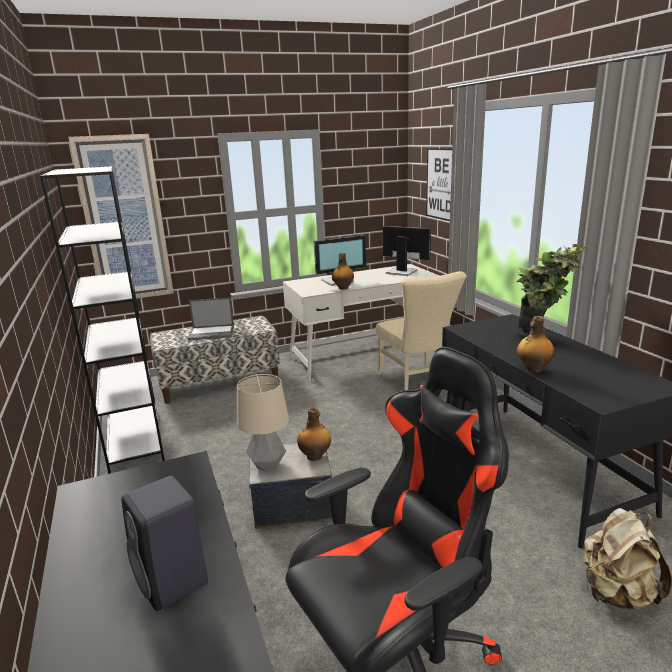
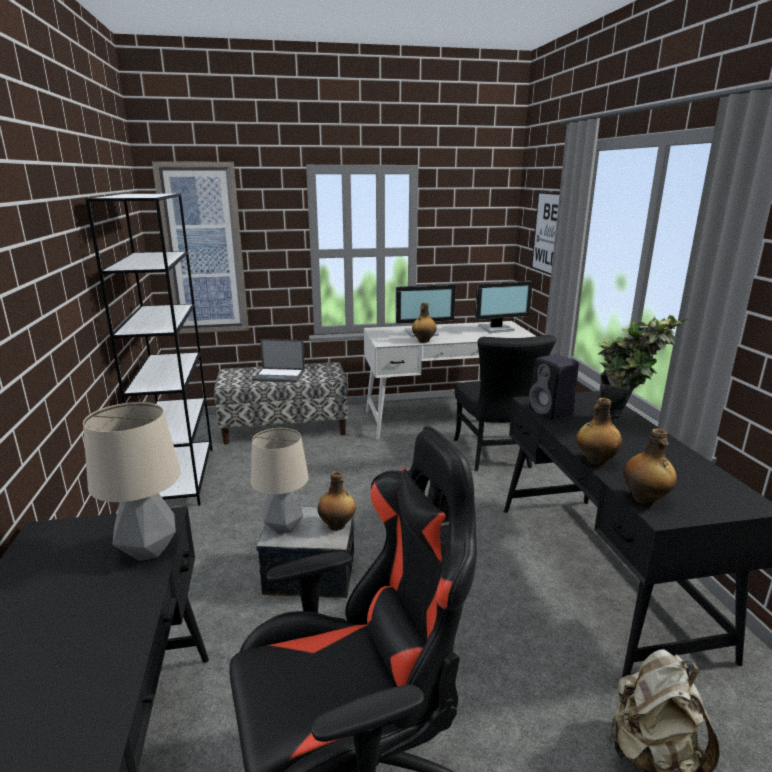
camera: 10 degrees right, 0 degrees up
(173, 581) = (73, 651): black speaker -> black speaker (552, 412)
(192, 491) = (148, 550): none -> table lamp
(401, 271) = (497, 329): monitor -> monitor turned 120 degrees clockwise
(417, 382) = (495, 455): beige chair -> black chair
(583, 393) = (644, 499): none -> bottle

